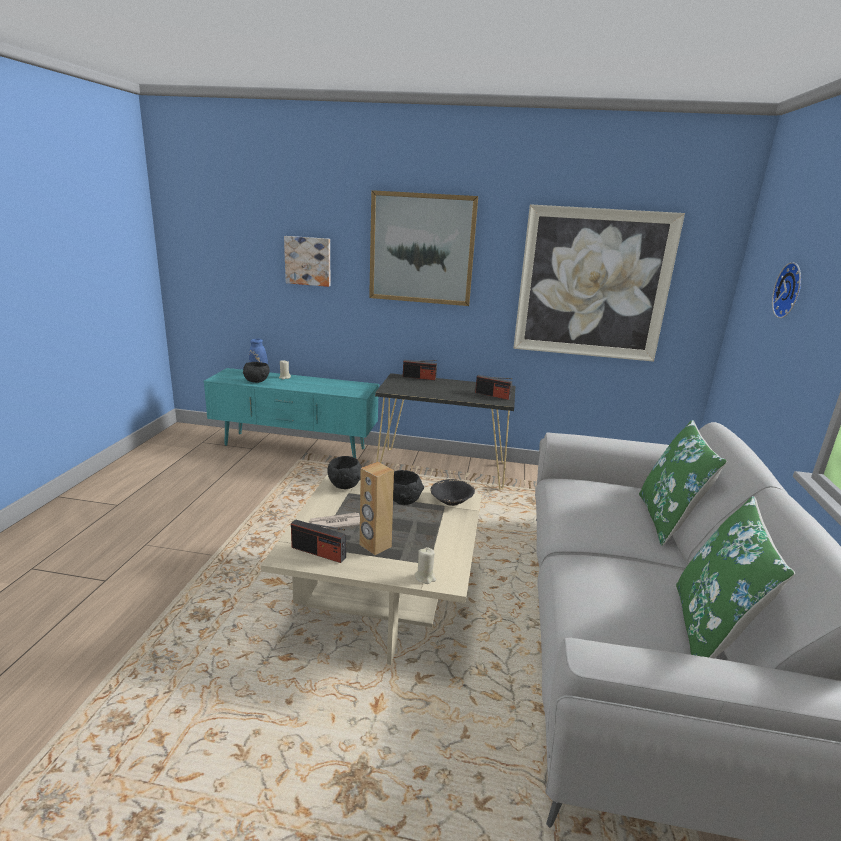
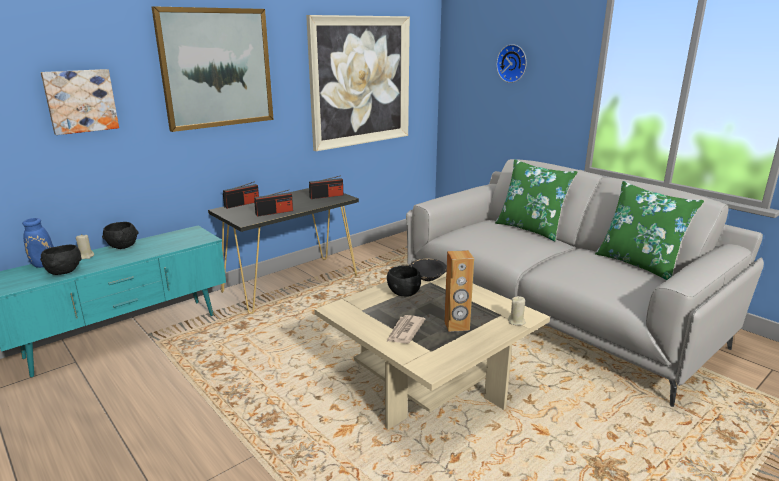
camera: 50 degrees left, 0 degrees up
(318, 552) = (441, 352): radio -> radio (274, 212)
(344, 485) = (346, 307): black bowl -> black bowl (122, 247)

